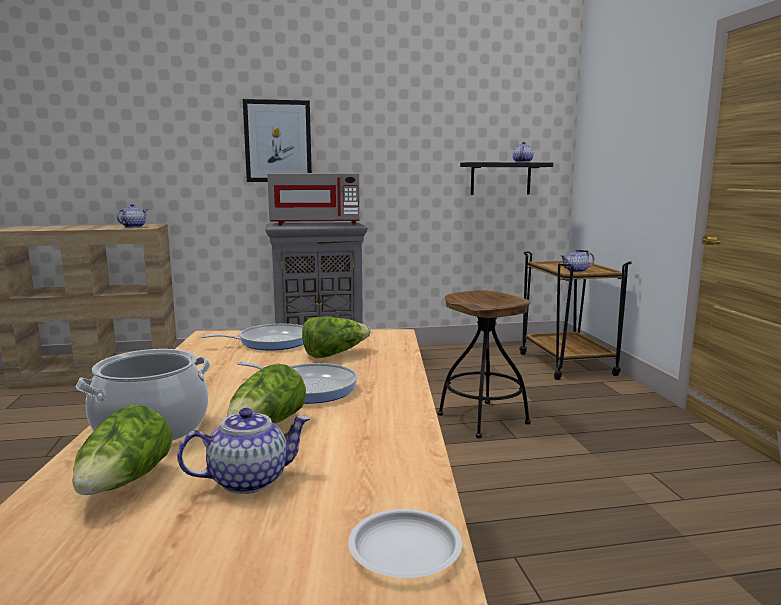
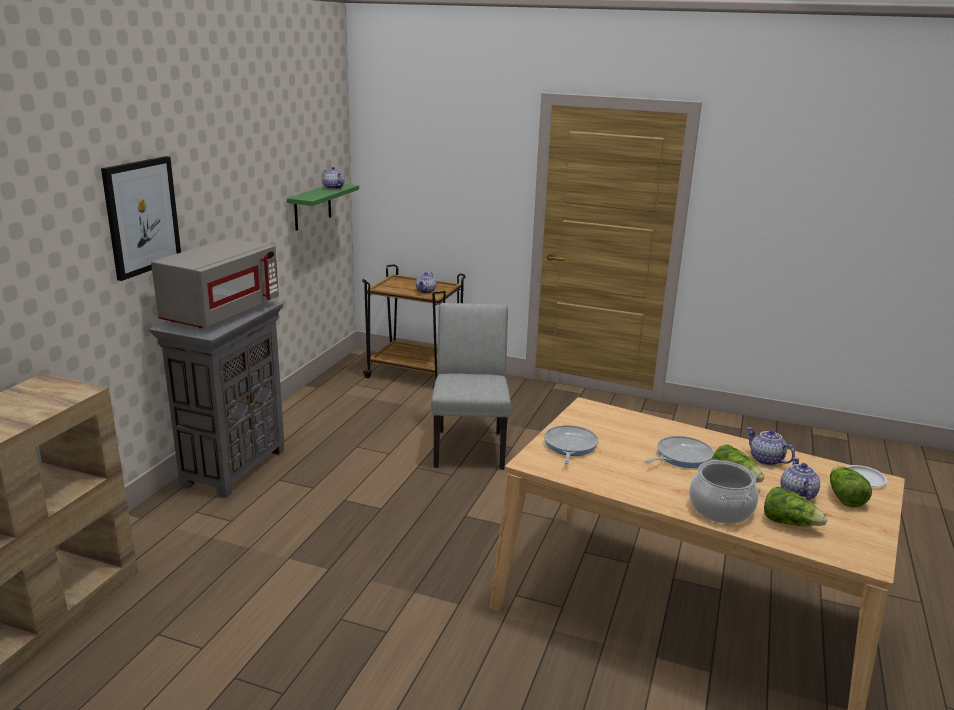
camera: 60 degrees left, 10 degrees up
(133, 227) = (50, 396): teapot -> teapot (765, 459)
(334, 354) = (618, 434): lettuce -> lettuce (844, 497)
(483, 419) = (469, 445): brown stool -> grey chair
(500, 178) = (312, 207): black shelf -> green shelf

